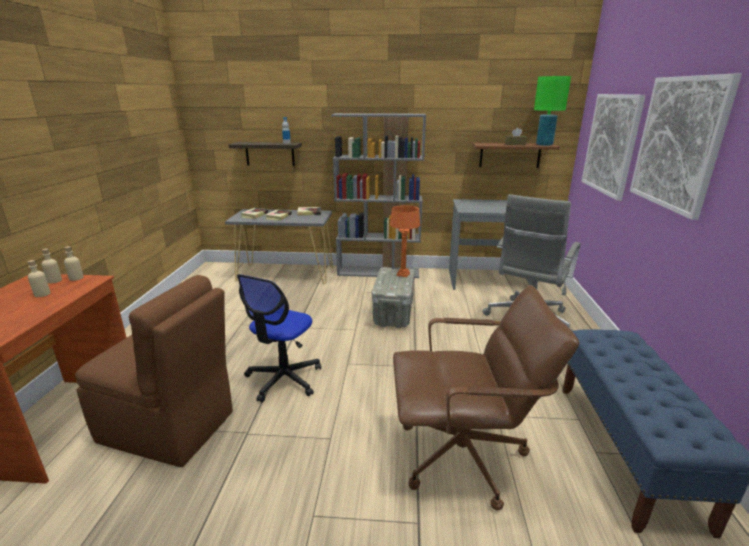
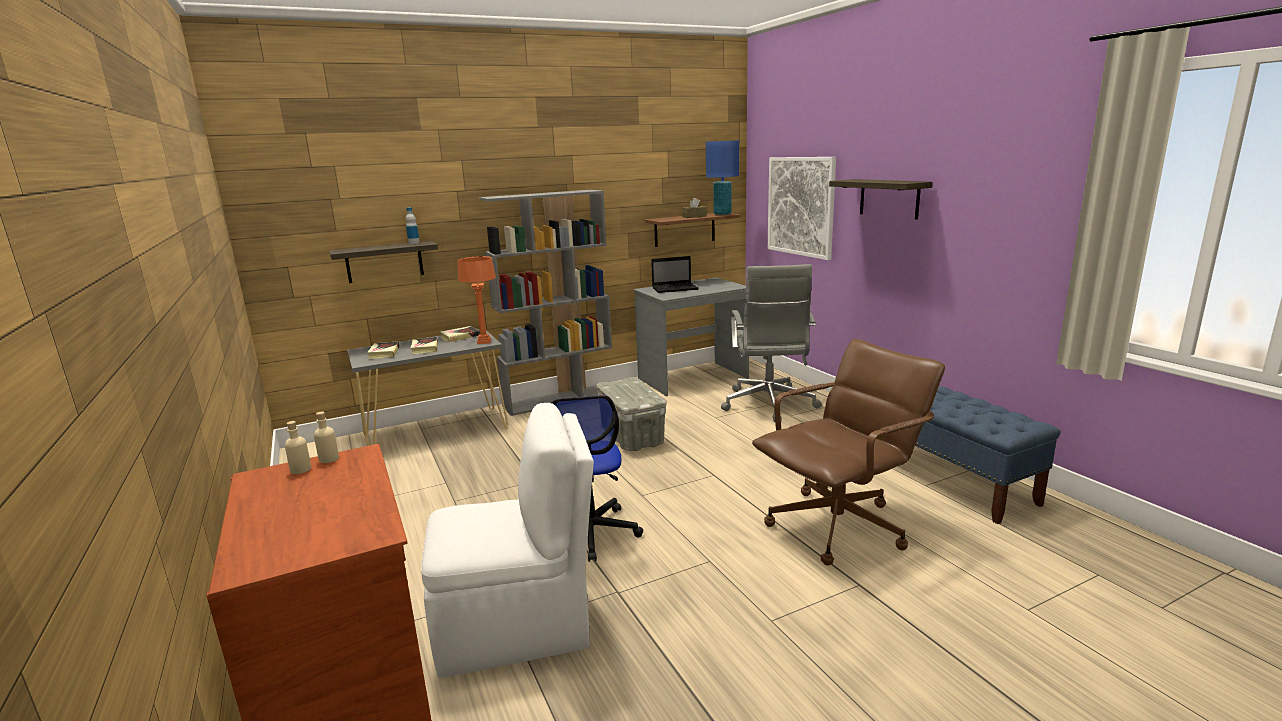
camera: 30 degrees left, 5 degrees down
(42, 294) = (322, 484): beige bottle -> none
(169, 428) = (517, 625): brown chair -> white chair
(403, 274) = (633, 384): orange table lamp -> orange table lamp (484, 341)
(484, 204) = (676, 288): none -> laptop
(544, 145) = (722, 214): green table lamp -> blue table lamp
(678, 143) = (889, 198): picture -> shelf

